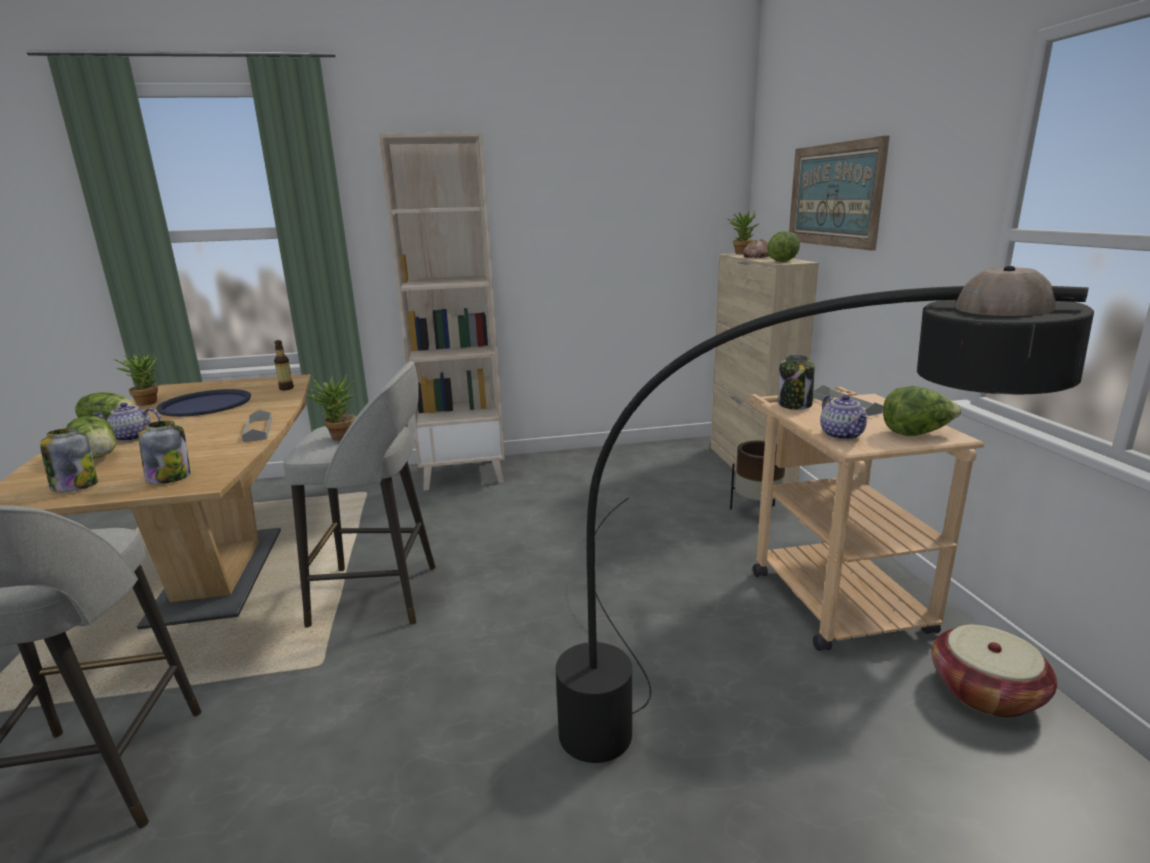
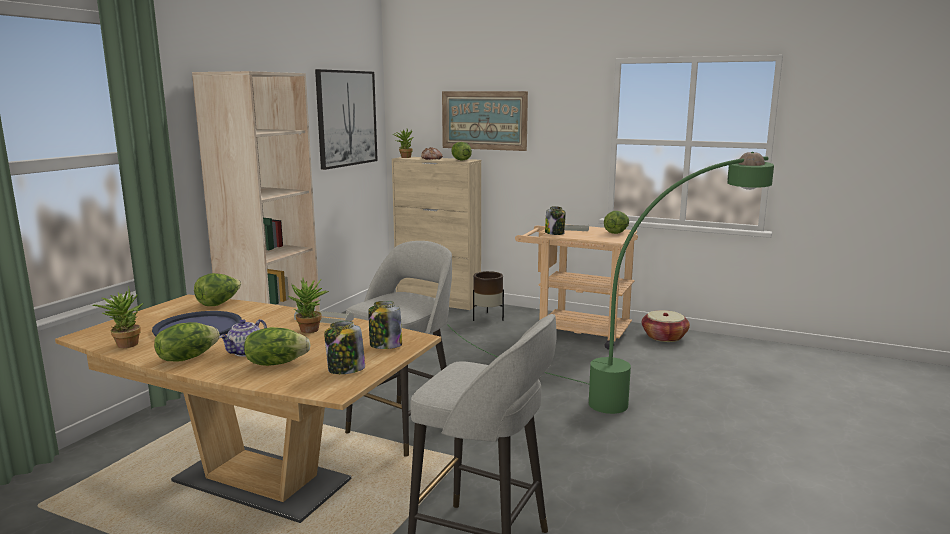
camera: 55 degrees left, 5 degrees down
(286, 388) = (219, 303): bottle -> lettuce
(339, 438) = (401, 303): potted plant -> potted plant (310, 331)
(658, 195) = (346, 118): none -> picture
(695, 743) = (636, 389): black floor lamp -> green floor lamp
(842, 435) = (601, 238): teapot -> none

